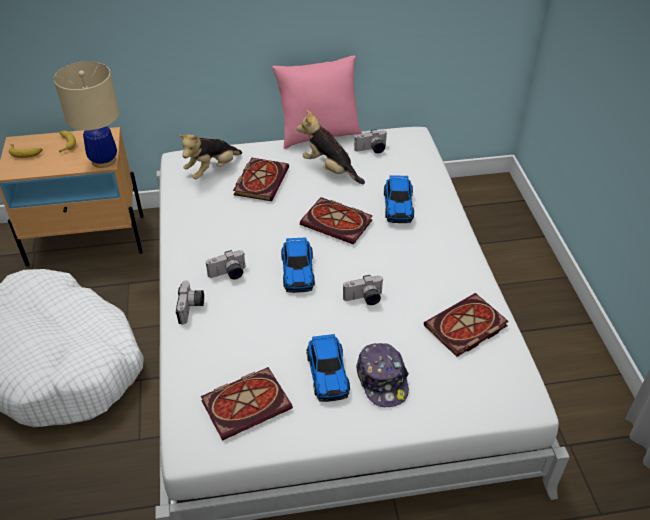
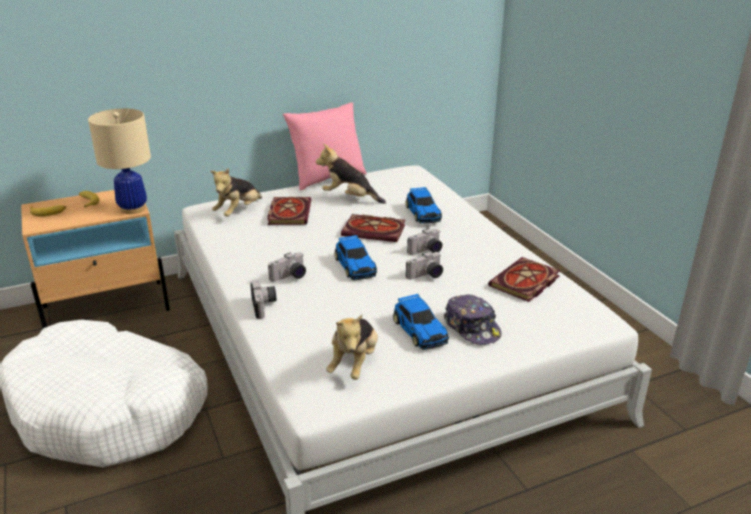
camera: 15 degrees left, 15 degrees down
(247, 403) = (354, 363): book -> plush toy
(371, 150) = (380, 181): camera -> camera (426, 251)

